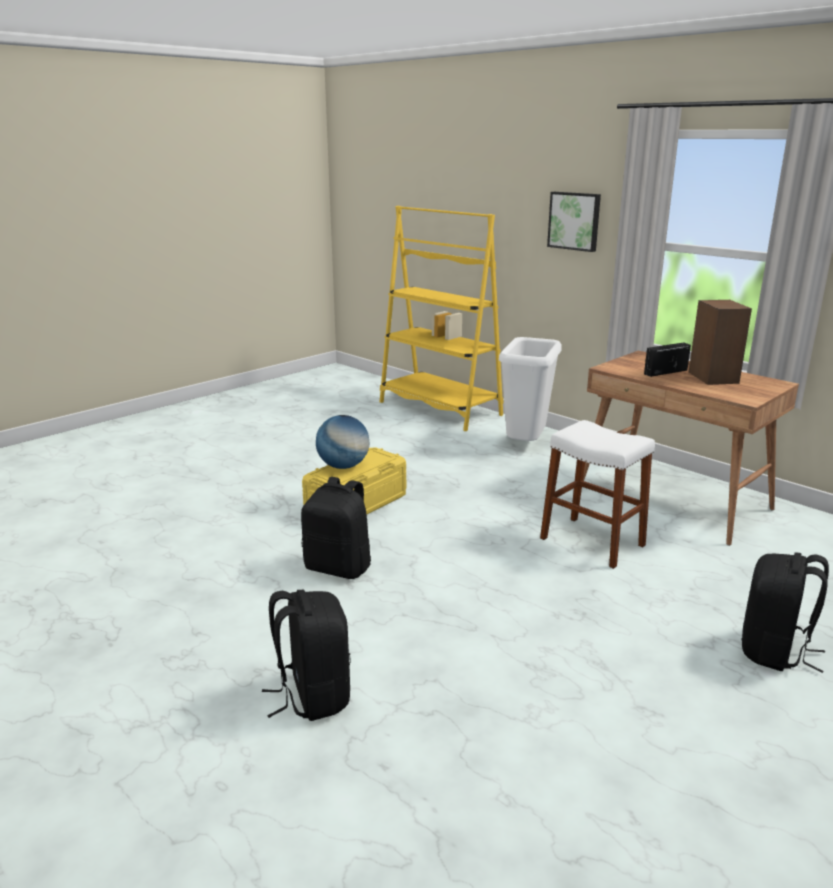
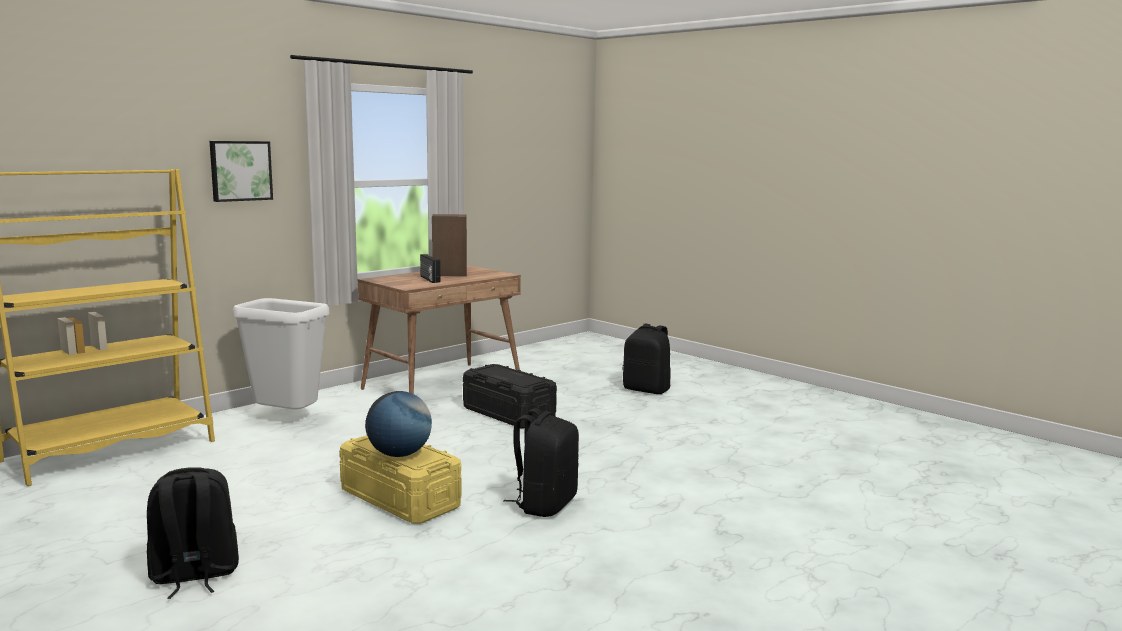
camera: 90 degrees left, 10 degrees down
(312, 695) = (742, 509): black backpack -> black backpack (194, 575)
(592, 542) = (508, 413): white stool -> black storage box

